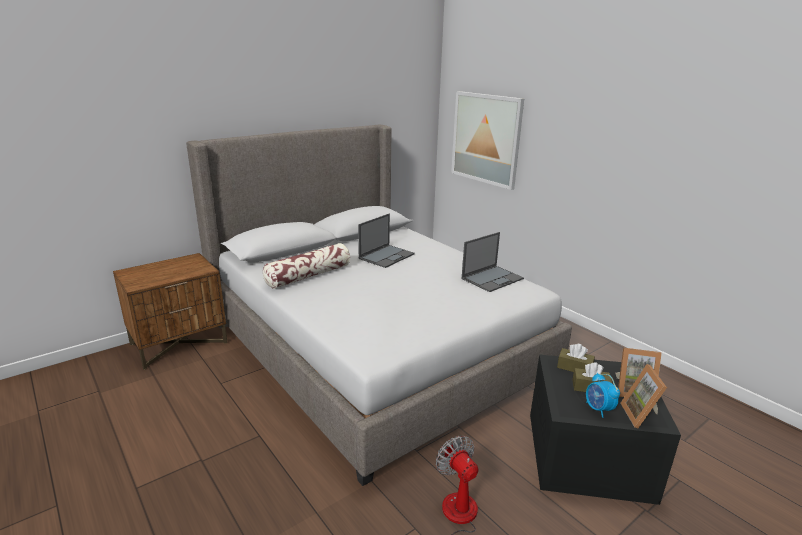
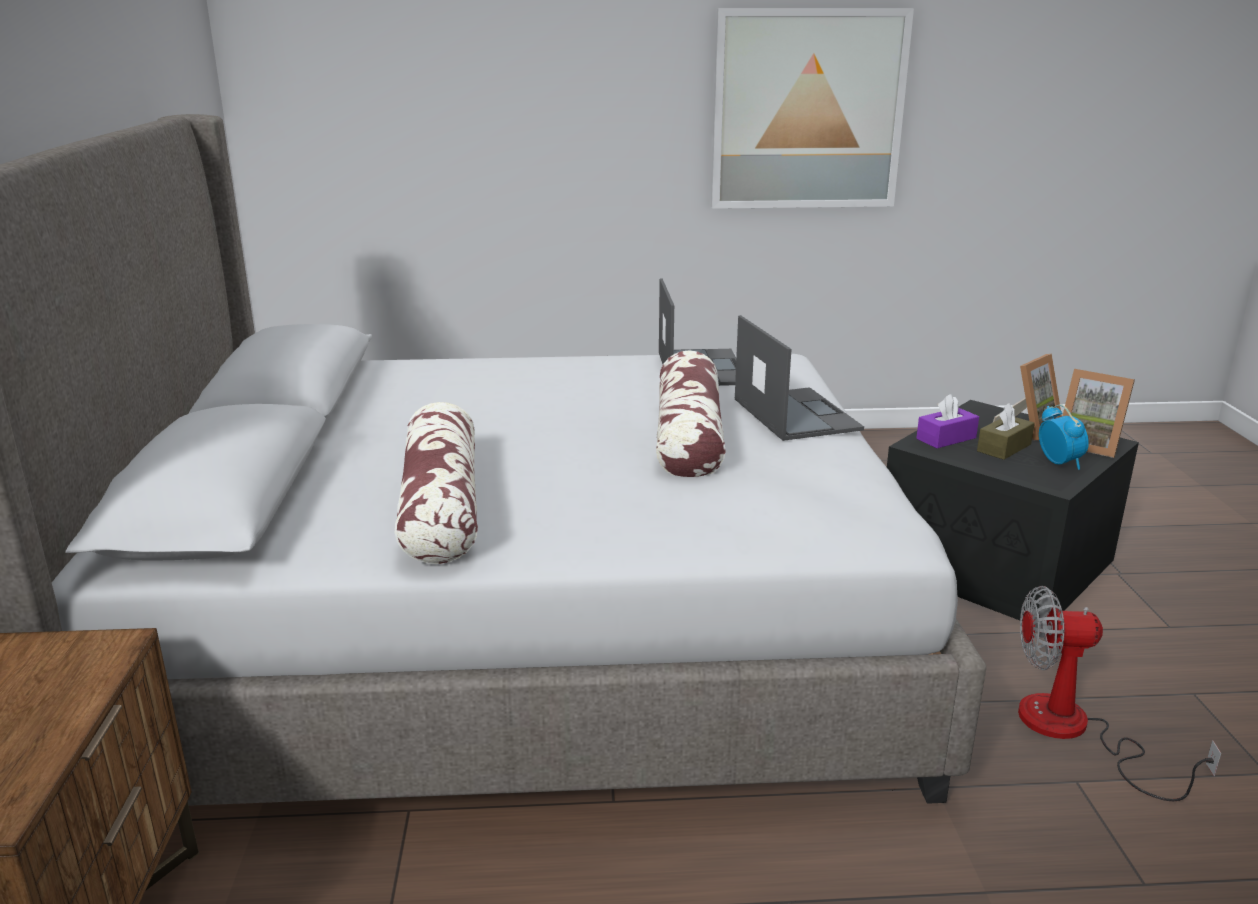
camera: 55 degrees left, 0 degrees up
(387, 256) = (473, 410): laptop -> laptop (794, 414)
(414, 296) = (689, 438): none -> pillow
(486, 139) = (396, 123): picture -> picture (807, 110)
(574, 367) = (946, 438): brown tissue box -> purple tissue box
(598, 409) = (1059, 462): alarm clock -> alarm clock turned 120 degrees counterclockwise

